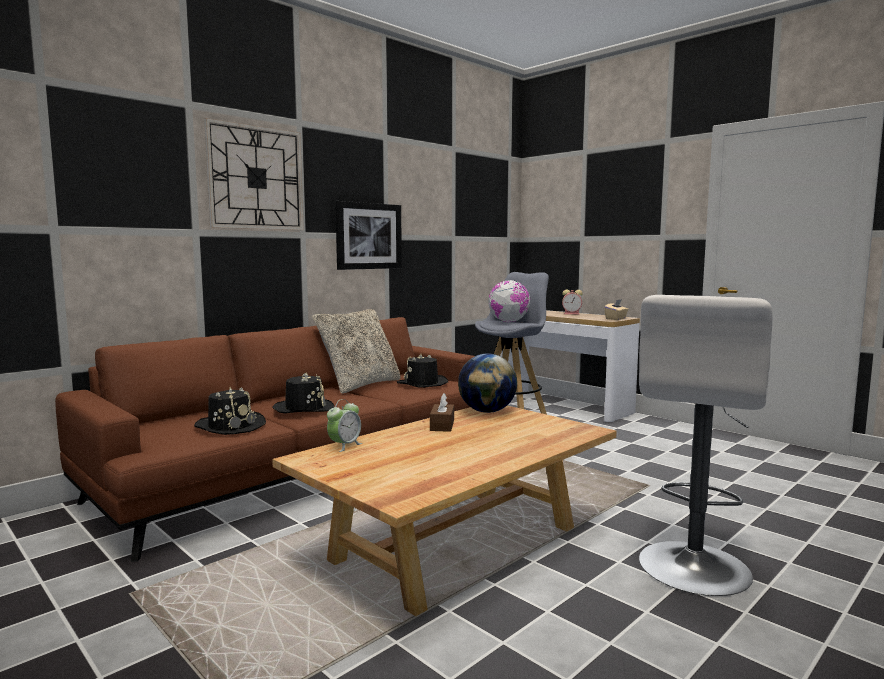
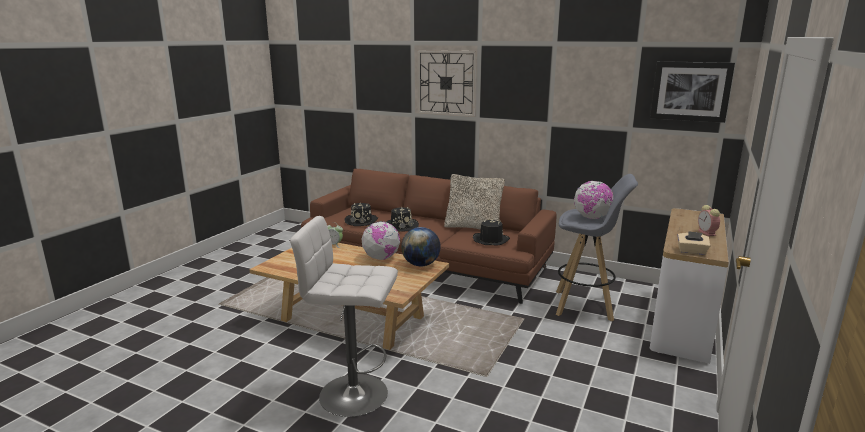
camera: 70 degrees right, 10 degrees up
(368, 236) = (530, 123): picture -> picture (690, 91)
(442, 425) = (381, 258): brown tissue box -> globe

